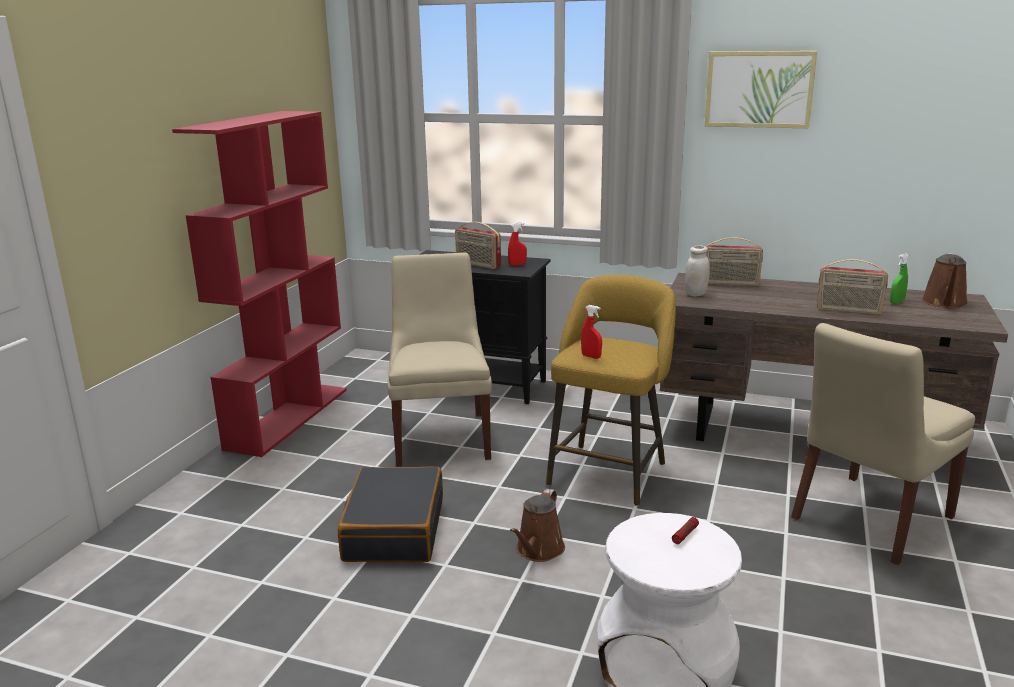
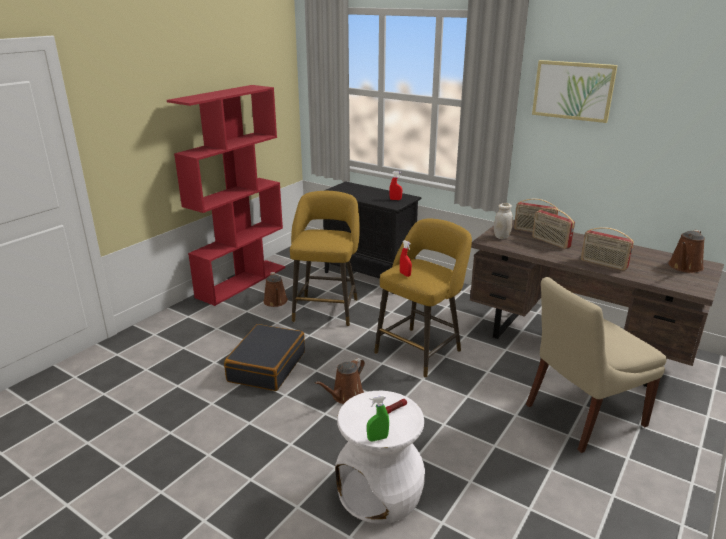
camera: 15 degrees right, 5 degrees up
(358, 438) = (276, 302): none -> brown watering can
(441, 436) = (326, 308): beige chair -> yellow stool
(477, 265) = (369, 197): radio -> radio (550, 242)
(896, 302) = (647, 262): green spray bottle -> green spray bottle (377, 438)

